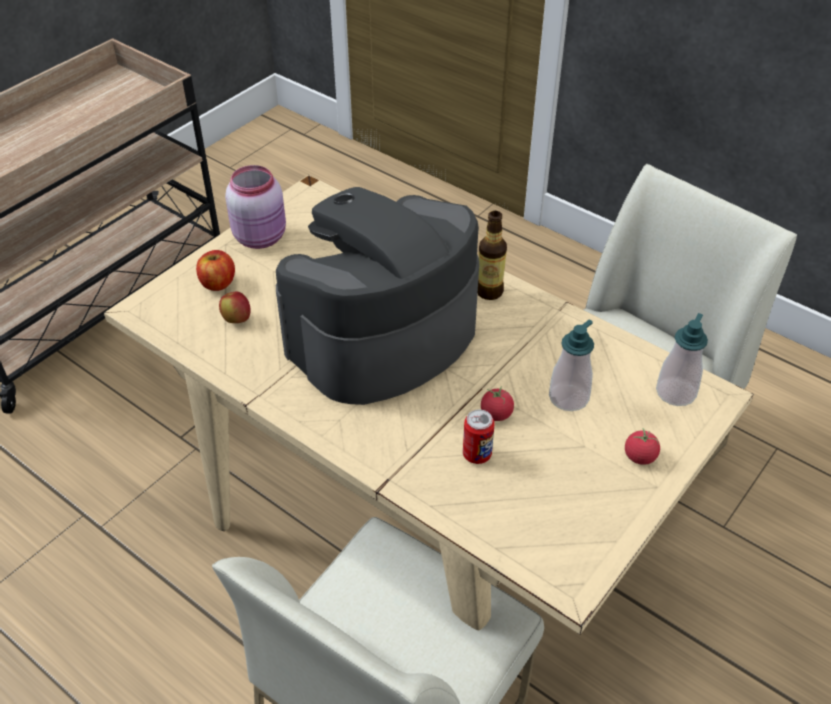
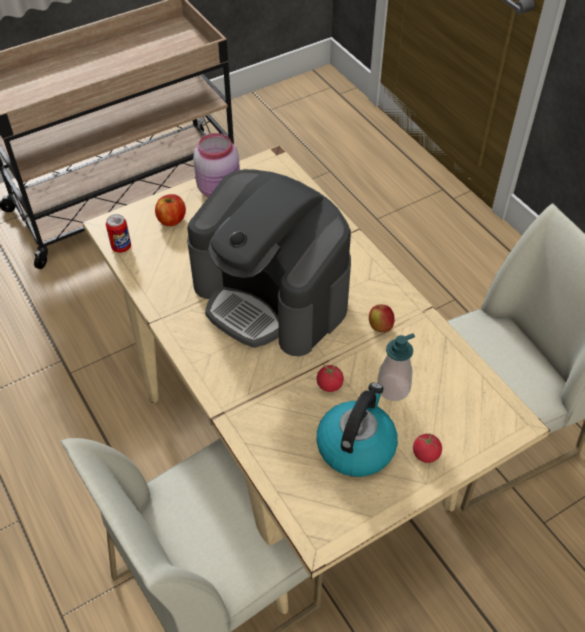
camera: 20 degrees right, 5 degrees up
(236, 319) = (172, 253): apple -> apple (380, 327)
(381, 337) = (272, 296): coffee machine -> coffee machine turned 120 degrees counterclockwise
(477, 454) = (298, 413): can -> can (121, 247)
(489, 291) = (374, 281): bottle -> none
(559, 470) = (356, 446): none -> kettle
(675, 392) = (483, 409): soap dispenser -> none

